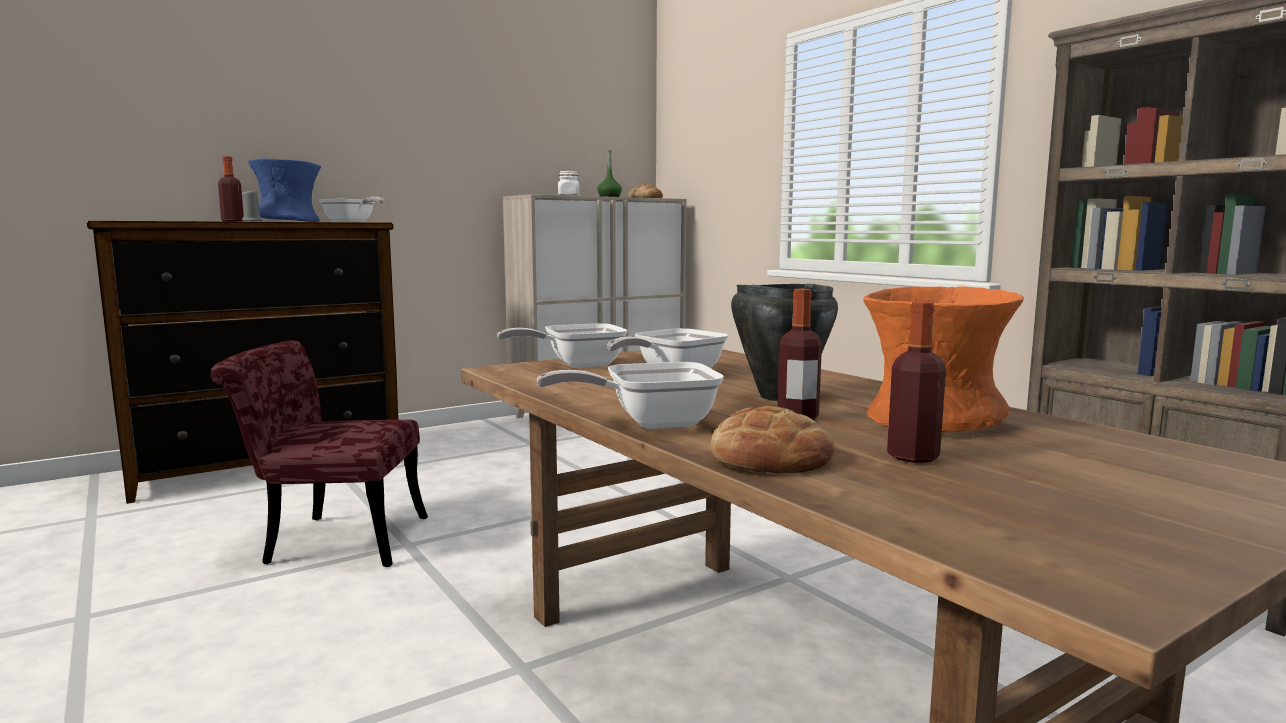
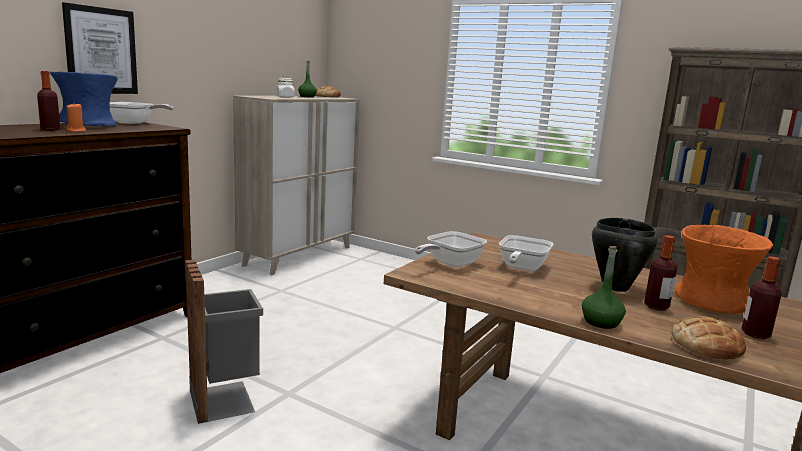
camera: 25 degrees left, 5 degrees up
(252, 221) = (76, 131): grey candle -> orange candle
(325, 143) = (101, 51): none -> picture
(331, 540) = (225, 400): red chair -> grey trash can
(649, 423) = (600, 322): frying pan -> green bottle

